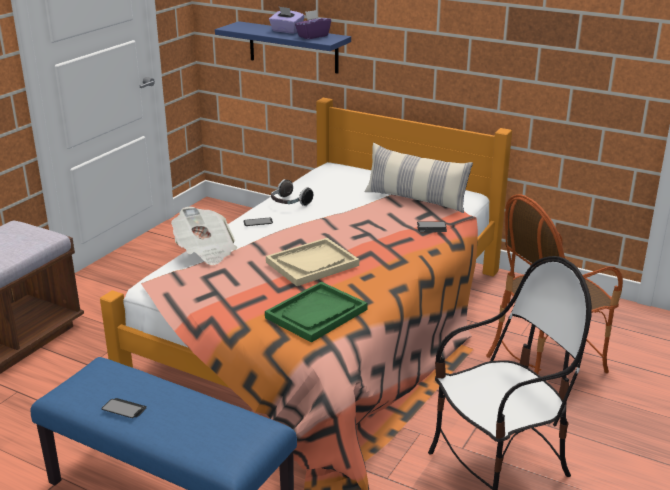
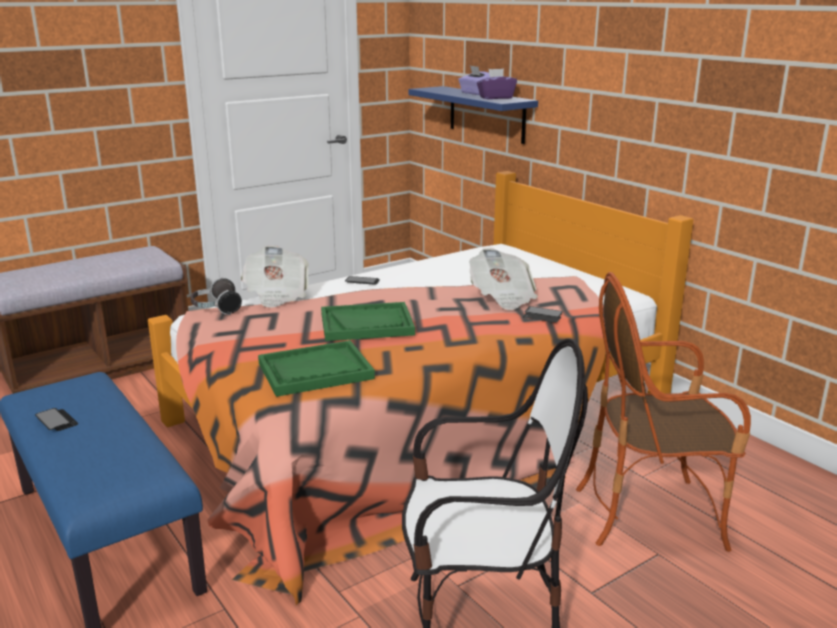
camera: 25 degrees right, 5 degrees down
(289, 203) = (414, 270): headphones -> headphones (215, 309)
(312, 264) = (367, 324): beige tray -> green tray
(387, 217) = (502, 297): none -> newspaper
(415, 199) = (555, 287): pillow -> none

